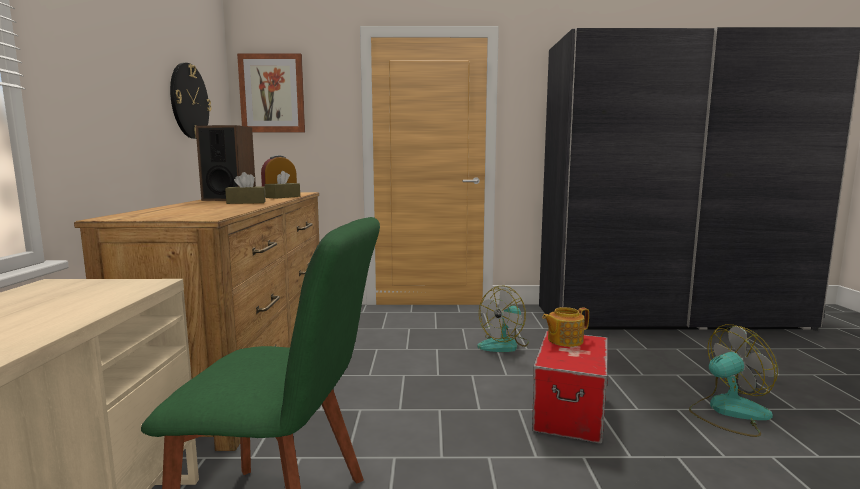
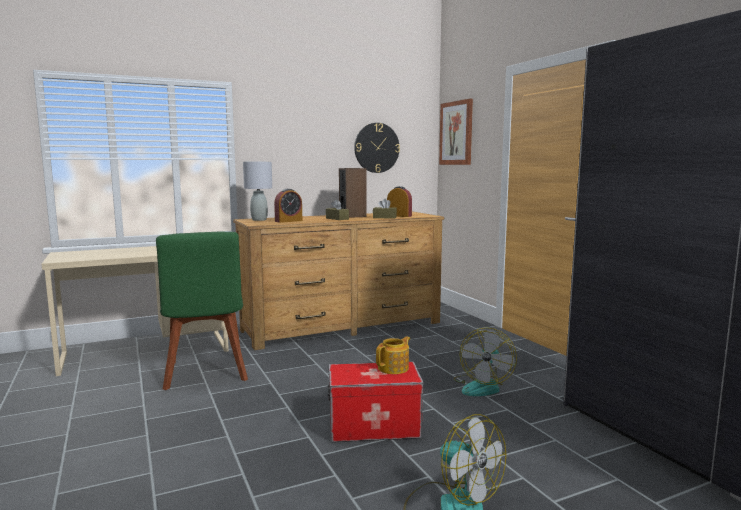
camera: 65 degrees right, 0 degrees up
(148, 215) = (259, 220): none -> grey table lamp
(213, 210) = (288, 221): none -> alarm clock
(504, 344) = (482, 386): fan -> fan turned 90 degrees counterclockwise
(564, 340) = (394, 368): teapot -> teapot turned 90 degrees clockwise

